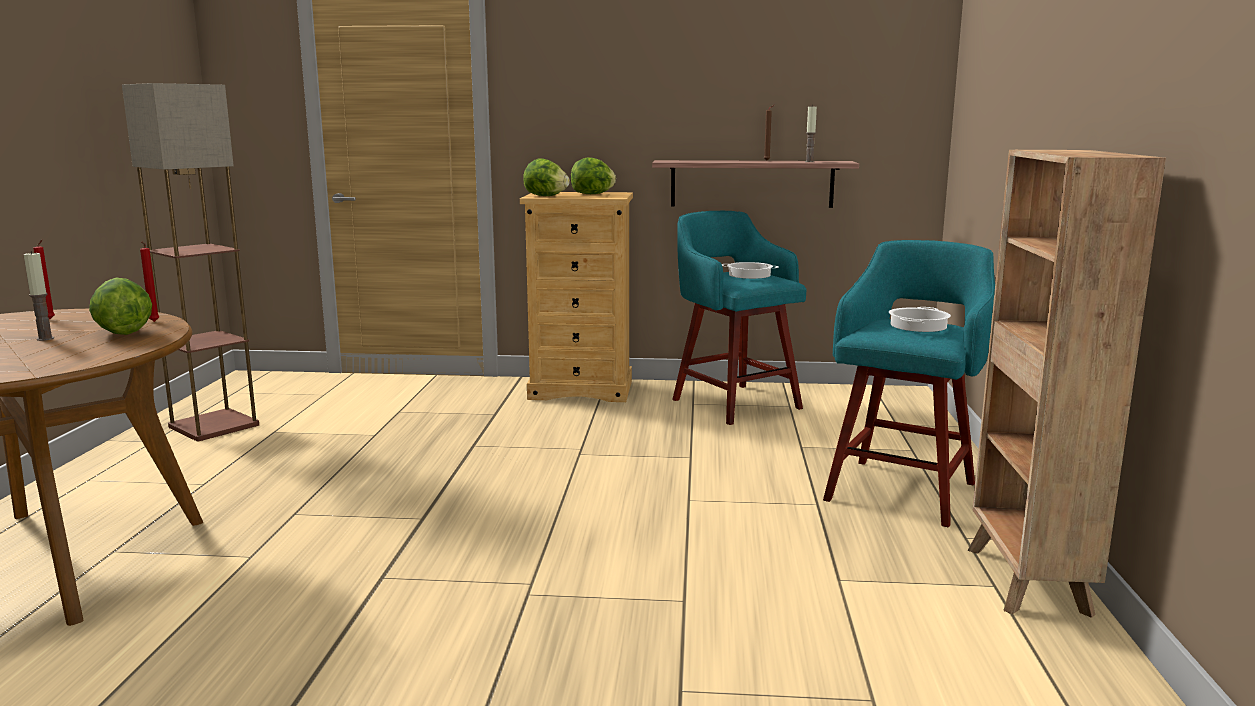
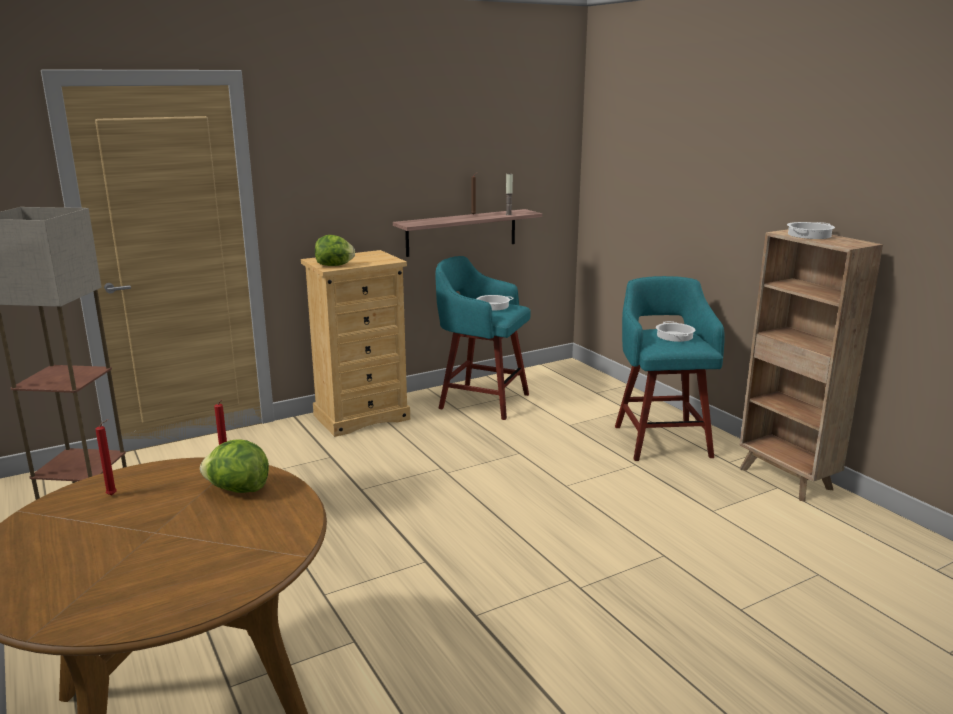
camera: 35 degrees left, 5 degrees up
(45, 338) = (182, 517): candle -> none
(593, 194) = (361, 257): lettuce -> none
(1068, 151) = (809, 235): none -> cooking pot

